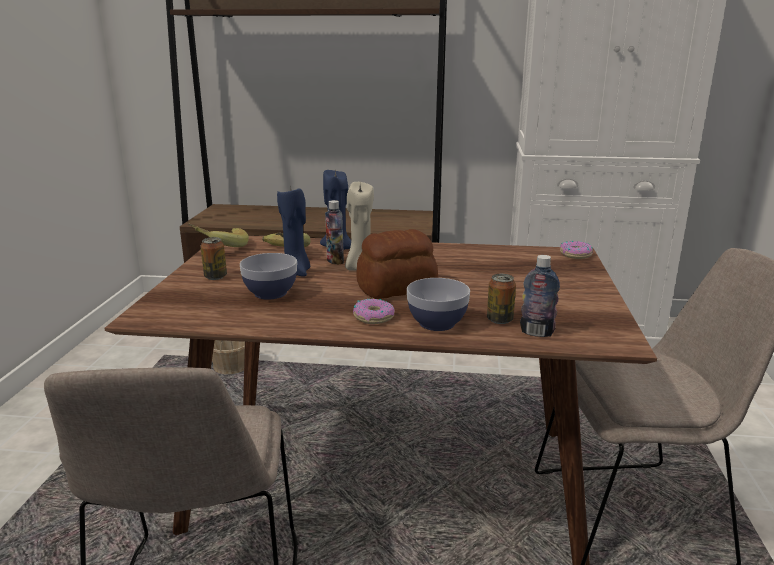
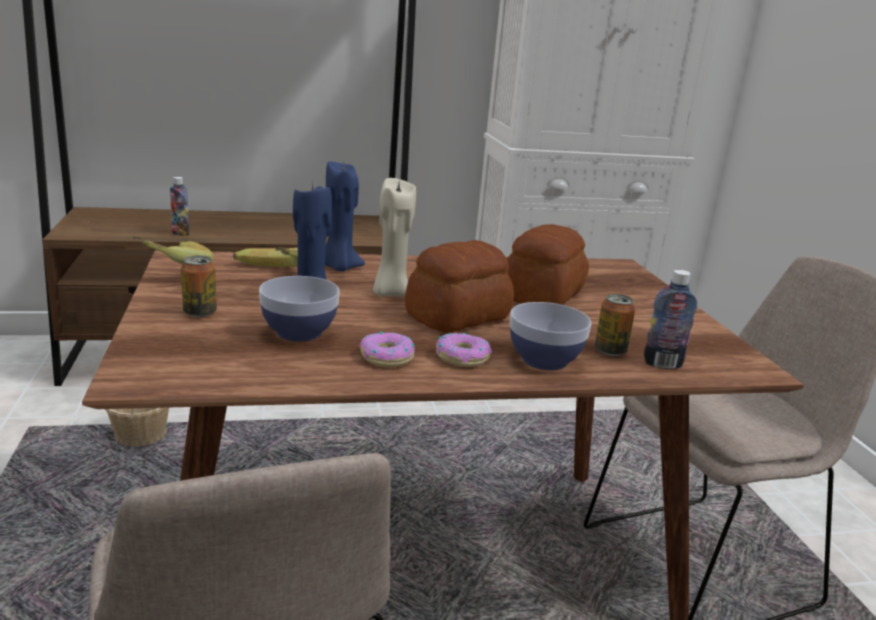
camera: 20 degrees left, 0 degrees up
(335, 261) = (350, 284): bottle -> bottle (180, 233)
(480, 274) = (540, 294): none -> bread
(575, 255) = (621, 267): donut -> donut (386, 357)

